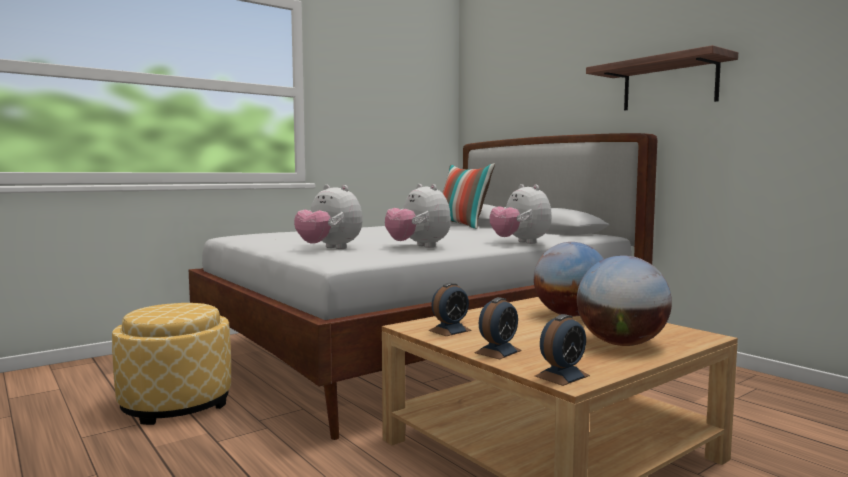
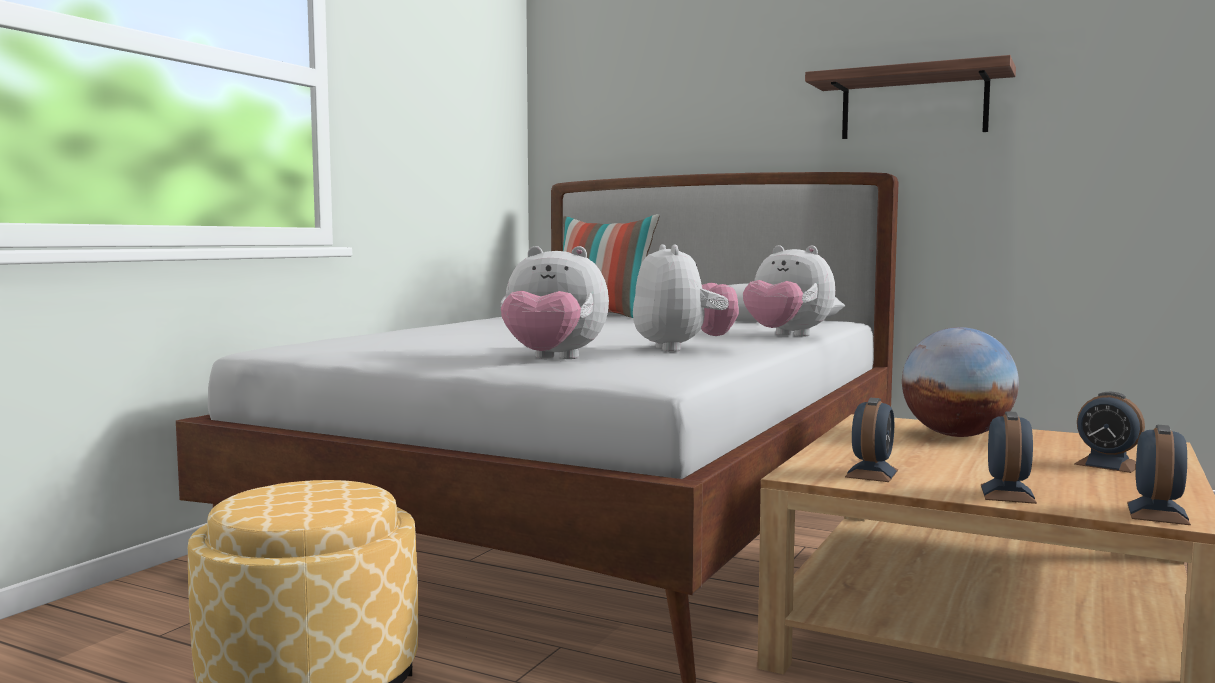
camera: 25 degrees left, 0 degrees up
(418, 247) = (682, 349): plush toy -> plush toy turned 135 degrees counterclockwise
(621, 344) = (1107, 464): globe -> alarm clock

